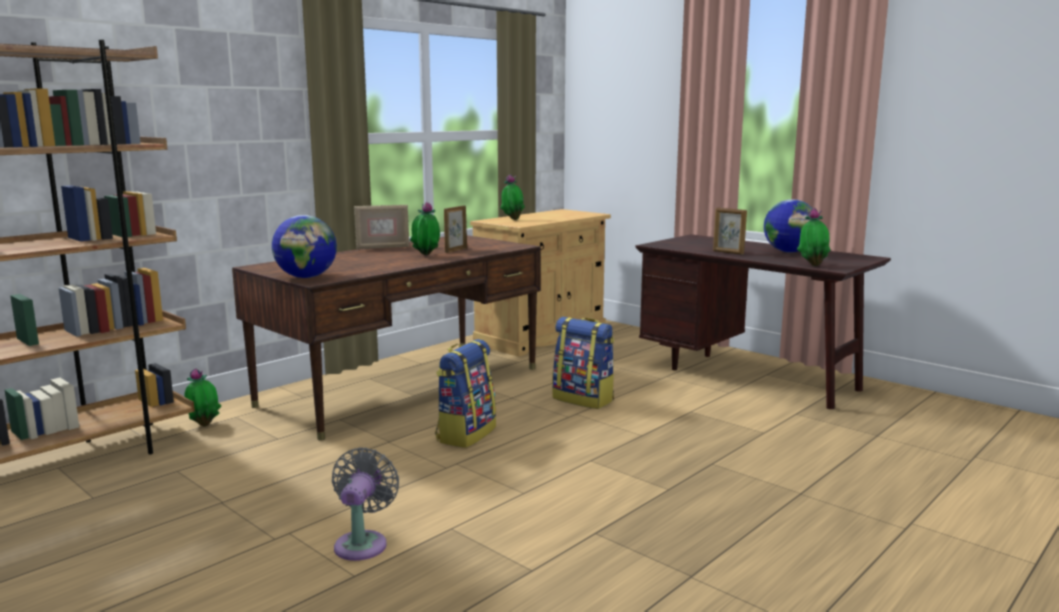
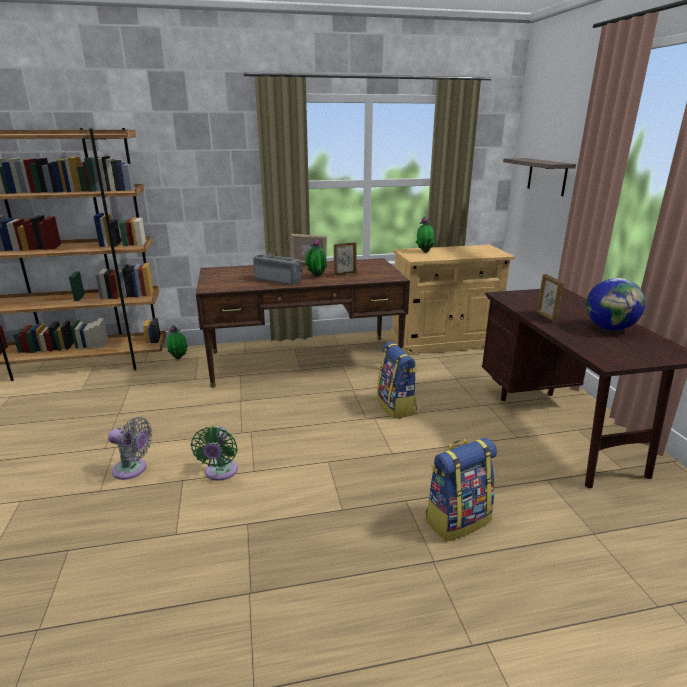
camera: 35 degrees right, 10 degrees up
(307, 277) = (214, 284): globe -> none
(362, 543) = (133, 470): grey fan -> grey fan turned 60 degrees clockwise
(386, 263) = (279, 280): none -> radio
(465, 434) = (286, 410): backpack -> backpack (457, 520)
(486, 507) = (220, 472): none -> green fan
(625, 122) = (547, 176): none -> shelf
(812, 265) = (594, 351): potted plant -> none

